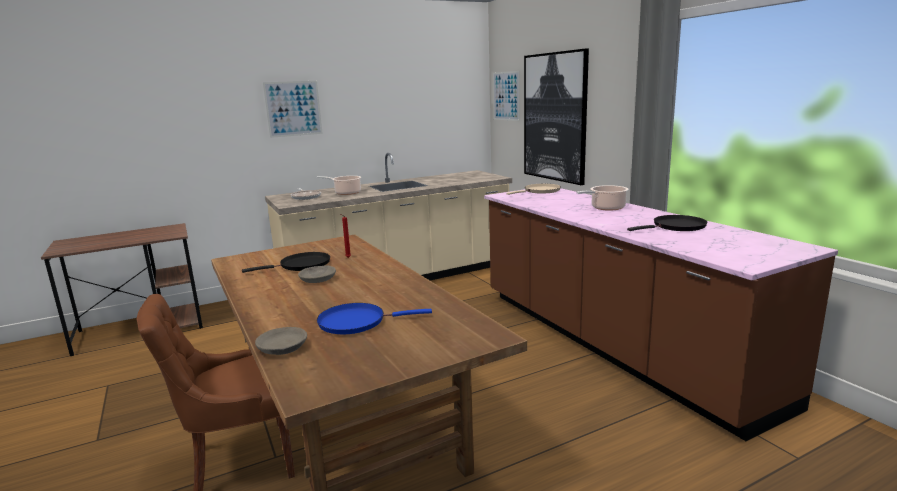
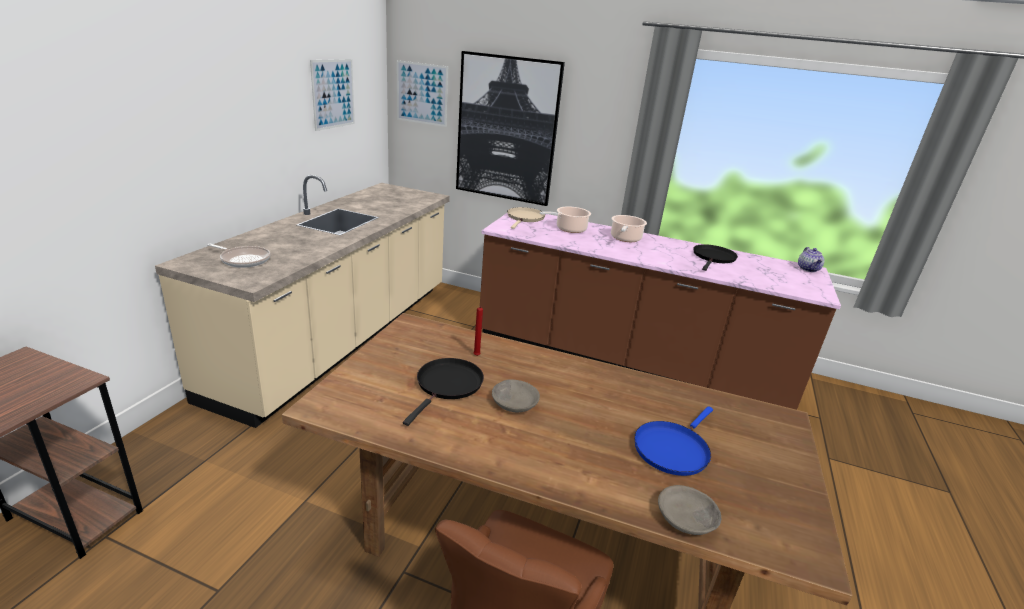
camera: 45 degrees left, 10 degrees up
(293, 108) = (180, 115): picture -> picture (333, 94)
(346, 193) = (293, 243): cooking pot -> cooking pot (569, 229)
(798, 247) = (808, 269): none -> teapot

